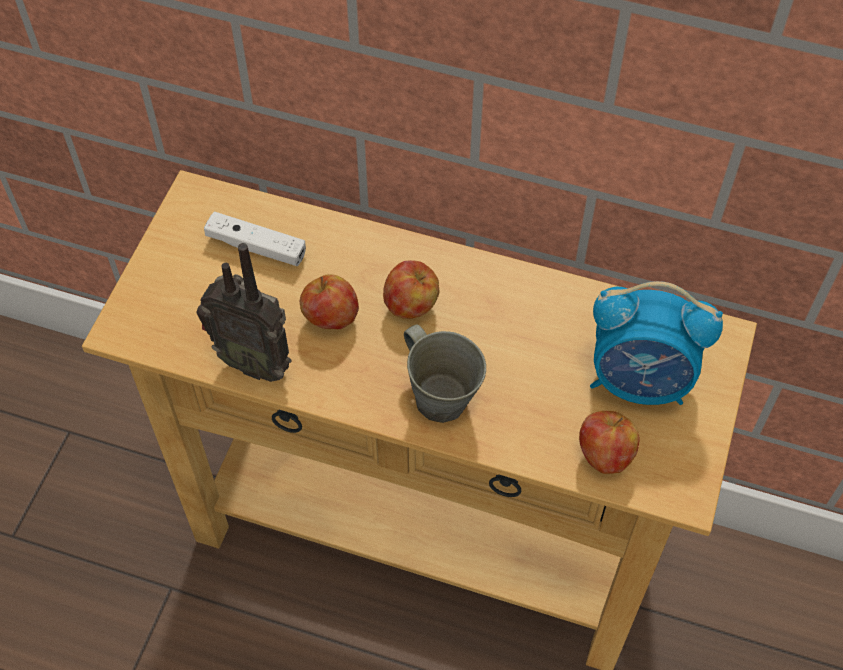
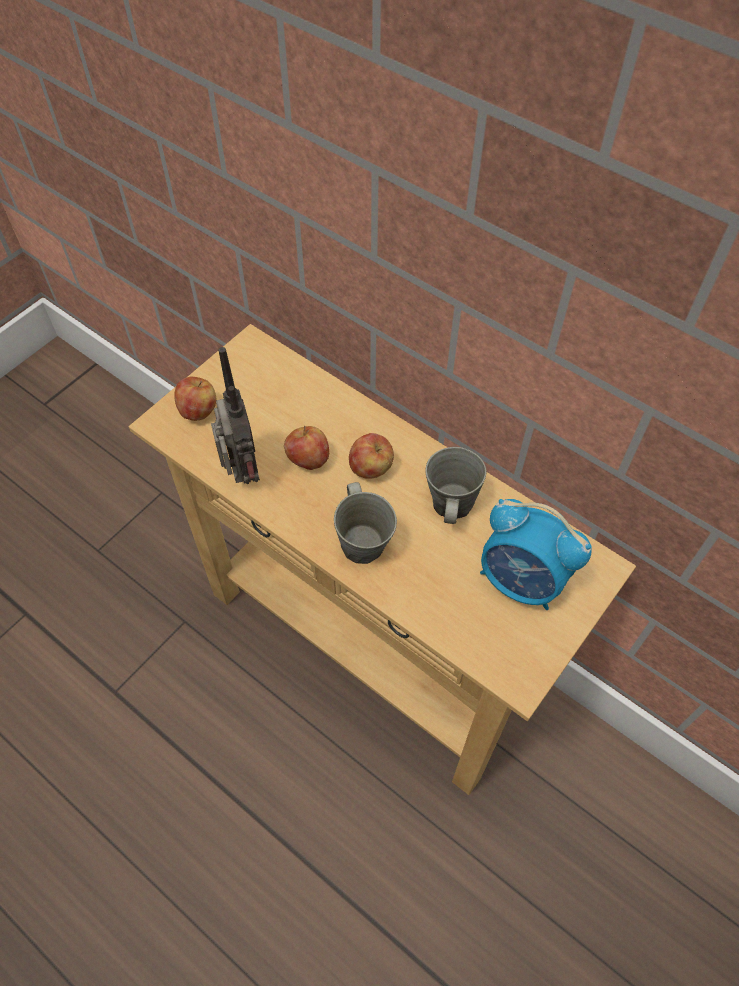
camera: 20 degrees right, 0 degrees up
(255, 360) = (241, 474): radio -> radio turned 150 degrees counterclockwise
(256, 247) = (278, 393): white game controller -> none
(524, 319) = (451, 505): none -> grey mug
(604, 455) = (469, 629): apple -> apple (198, 411)

